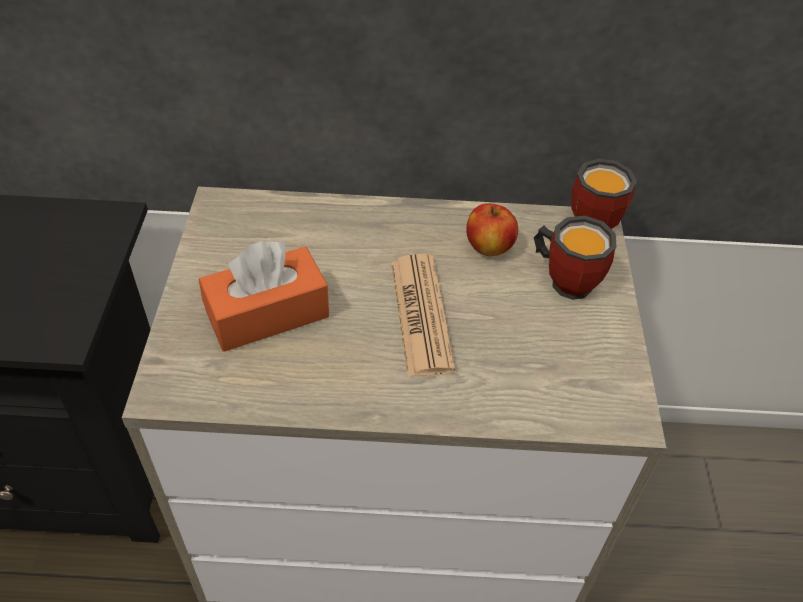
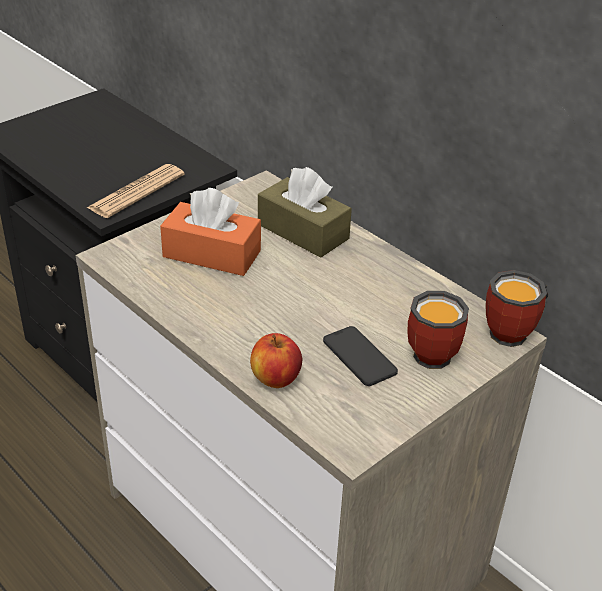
camera: 45 degrees right, 10 degrees down
(320, 232) = (303, 231): none -> brown tissue box
(421, 314) = (300, 308): newspaper -> newspaper (136, 192)
(489, 247) = (404, 302): apple -> apple (275, 379)
(525, 326) = (359, 356): none -> phone

